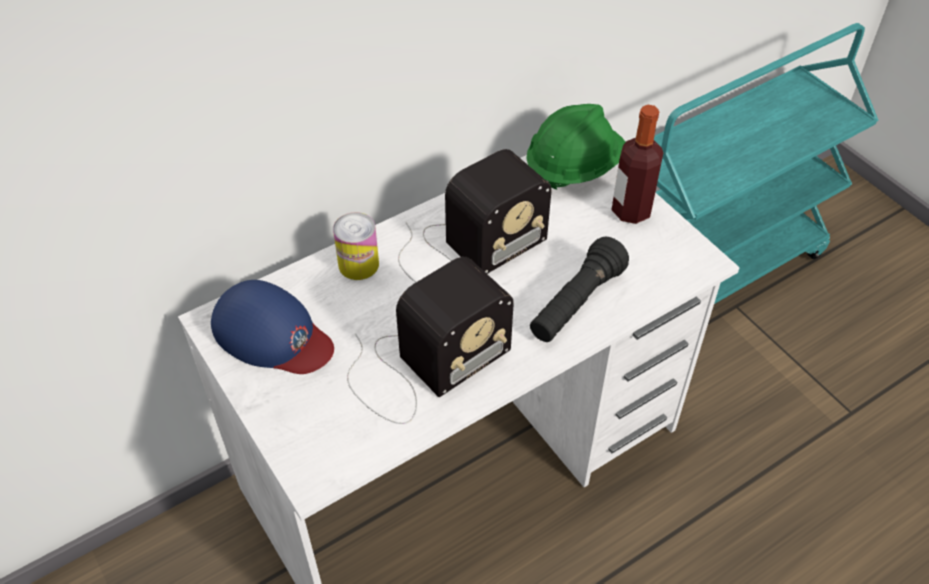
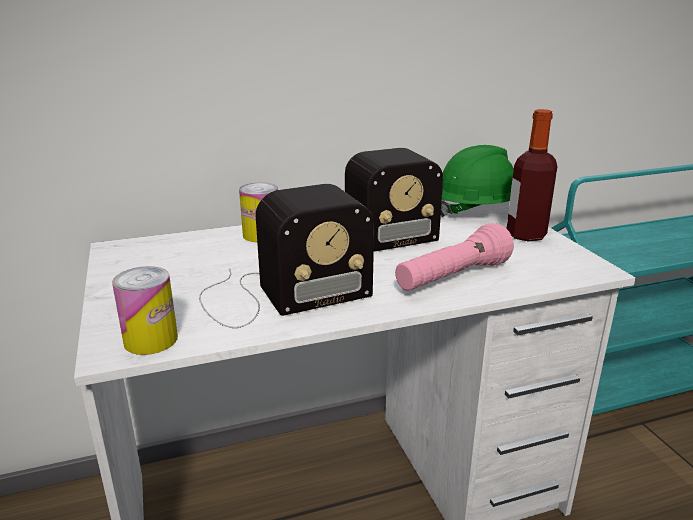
camera: 15 degrees right, 25 degrees down
(272, 335) = (157, 260): blue cap -> none
(338, 456) = (151, 340): none -> can
(576, 304) = (452, 278): black flashlight -> pink flashlight

